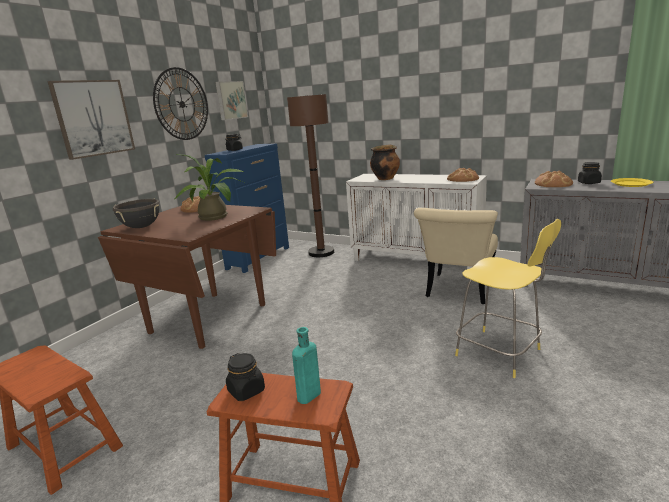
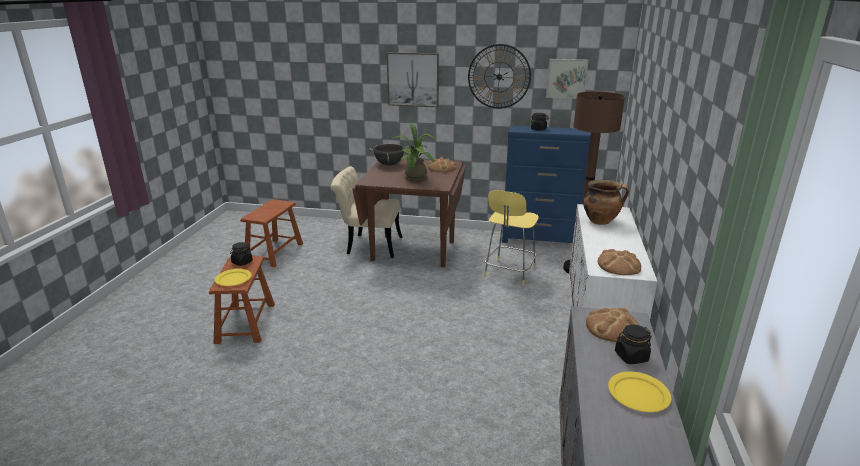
camera: 70 degrees right, 5 degrees up
(307, 396) = (233, 279): turquoise bottle -> yellow plate
(458, 292) = (518, 370): beige chair -> beige chair (368, 245)
(500, 353) = (392, 401): yellow stool -> yellow stool (509, 273)

